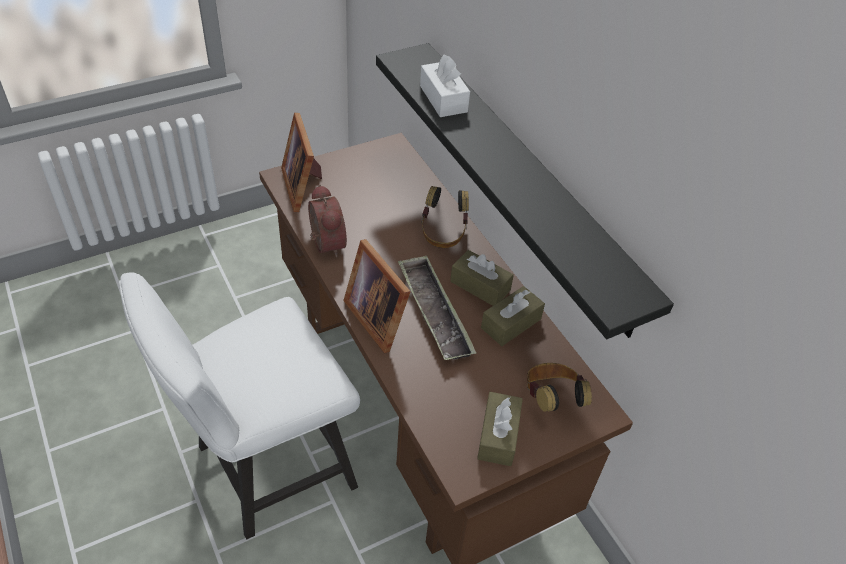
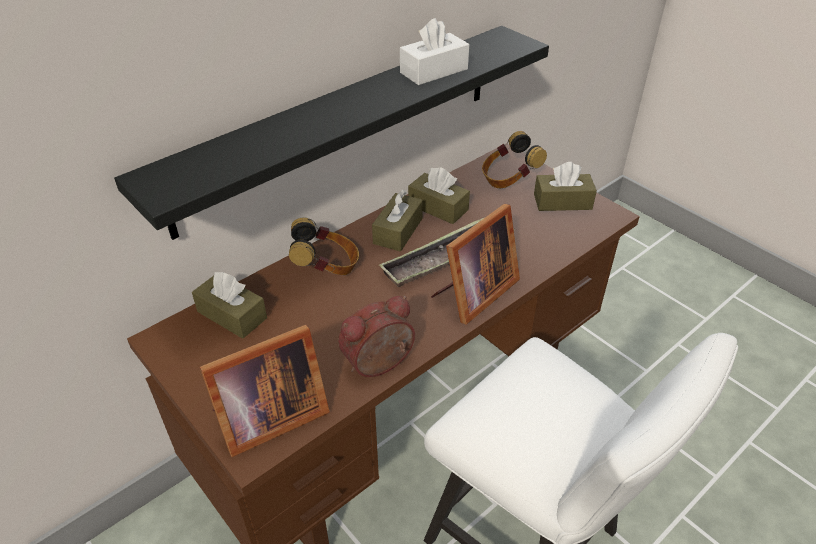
camera: 100 degrees left, 5 degrees down
(405, 178) = (232, 315): none -> brown tissue box
(443, 99) = (256, 148): white tissue box -> white tissue box (434, 71)

